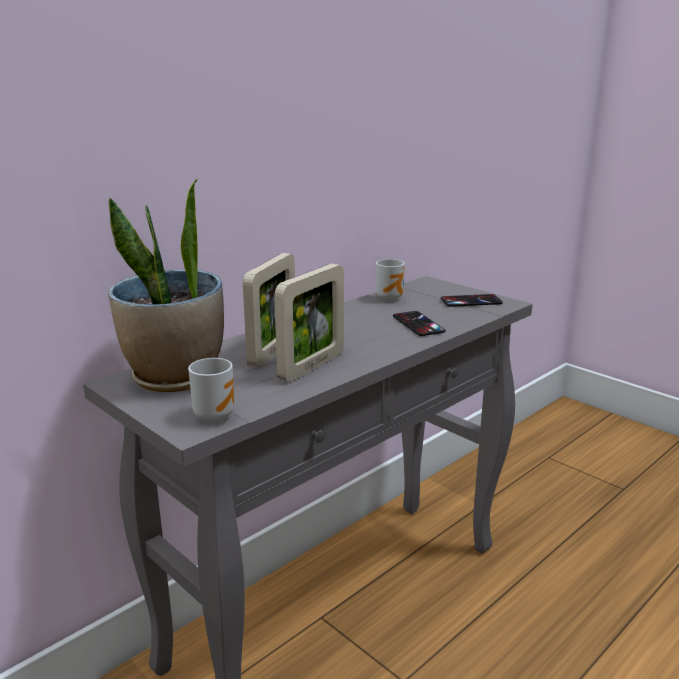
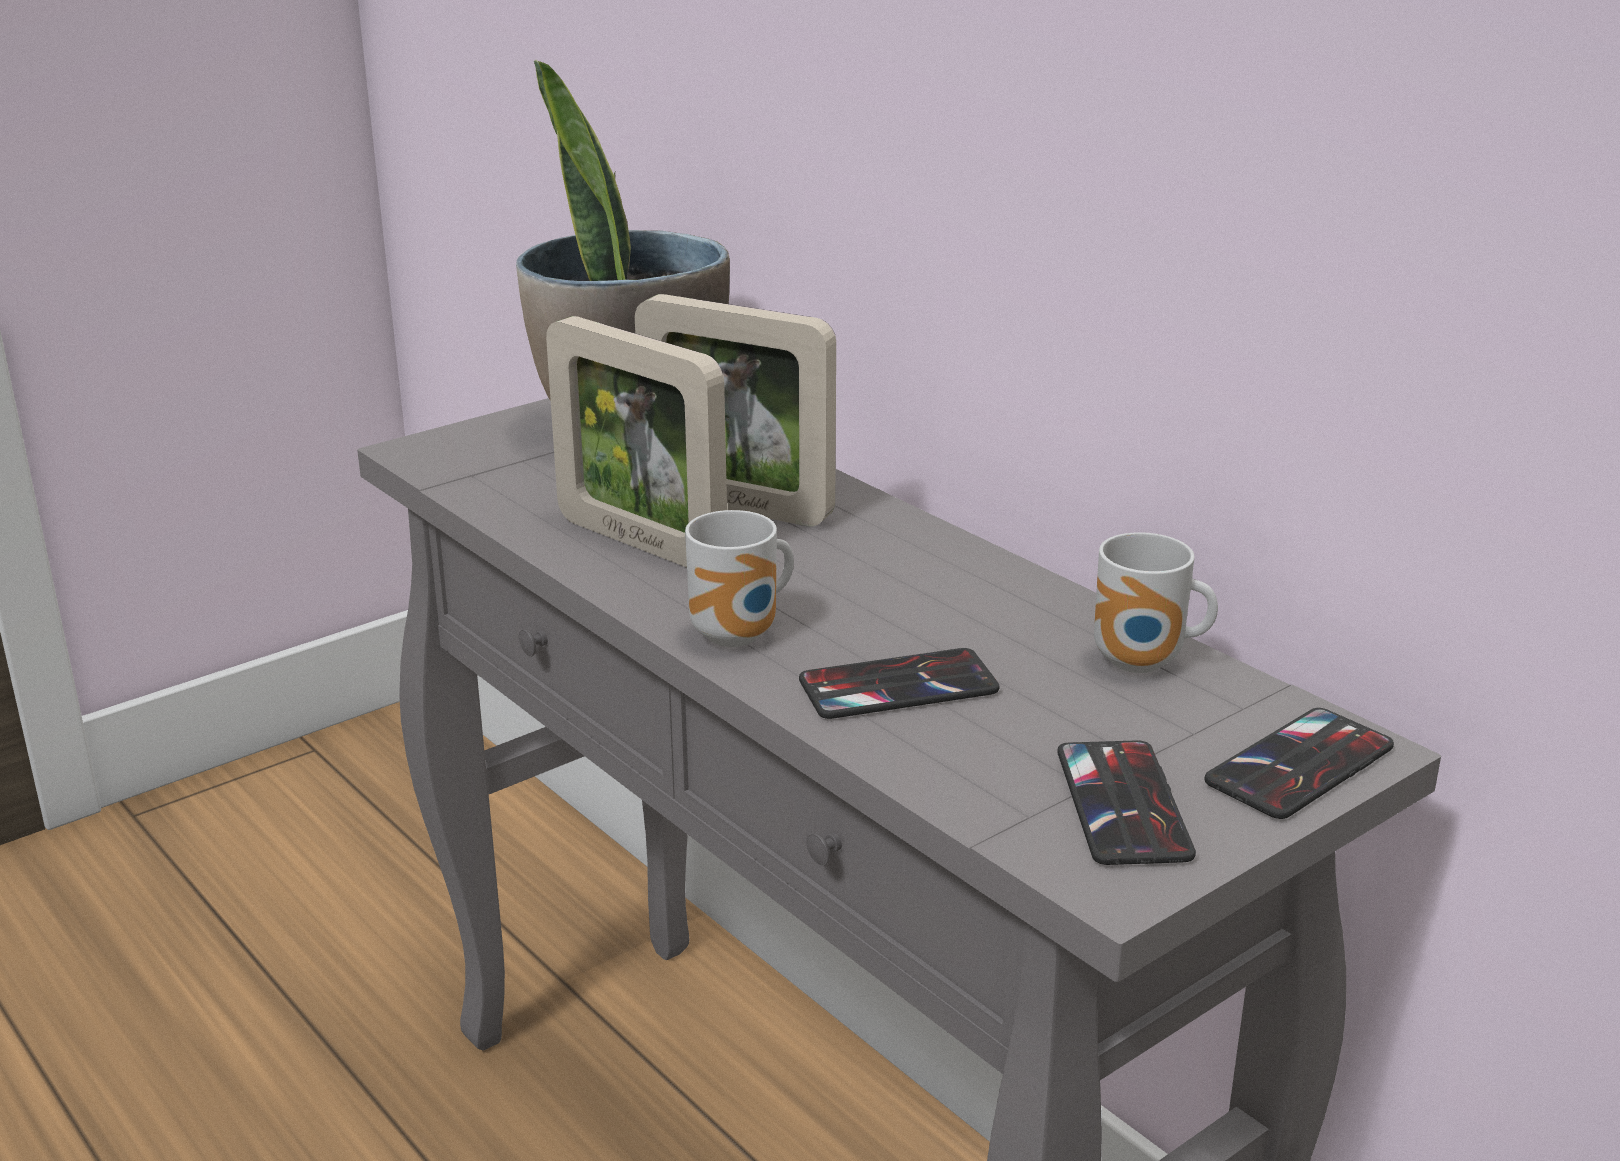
camera: 95 degrees right, 5 degrees up
(214, 415) = (457, 463): mug -> mug (741, 636)
(440, 286) = (1300, 765): none -> phone

